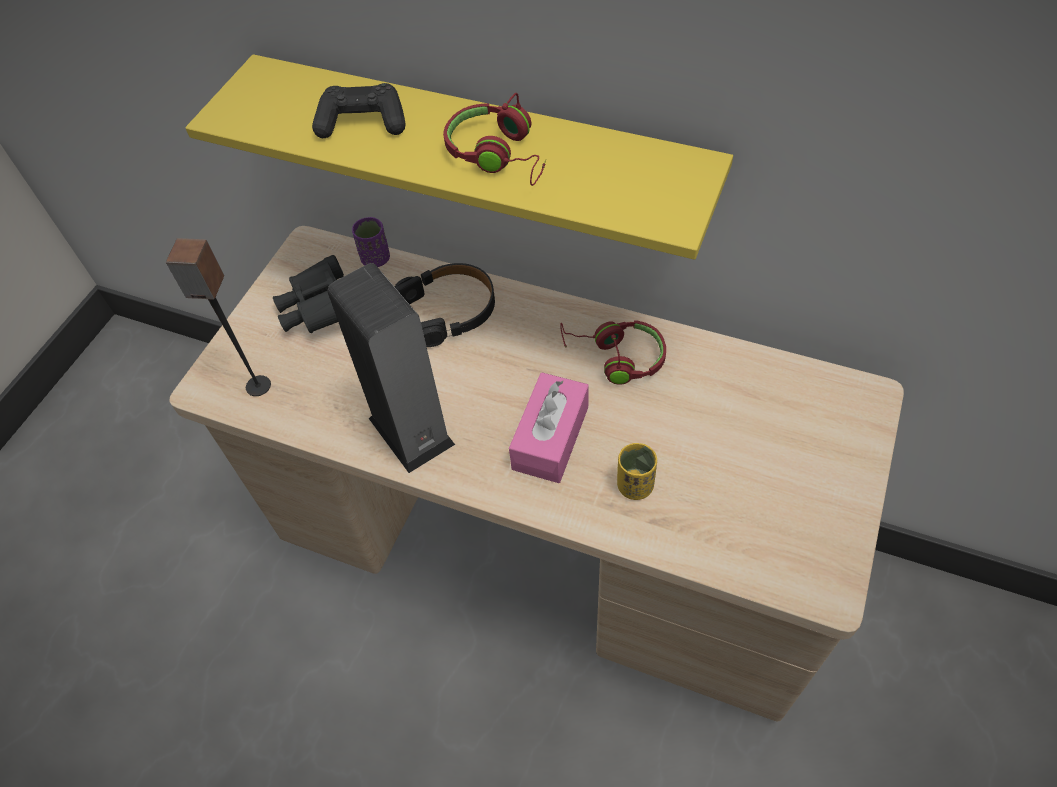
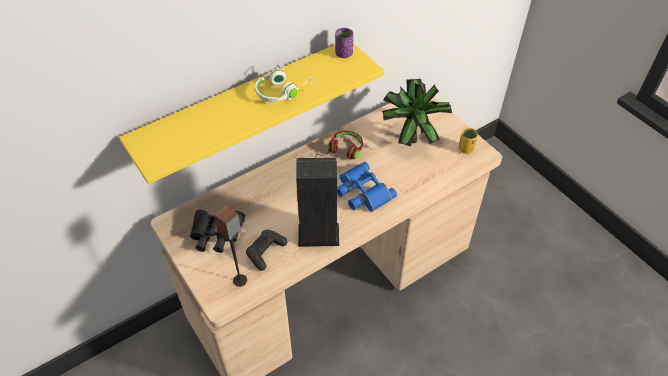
camera: 60 degrees left, 5 degrees down
(362, 123) = (217, 121): black game controller -> black game controller (266, 252)
(376, 259) = (206, 201): purple cup -> purple cup (344, 54)
(450, 310) = (265, 190): black headphones -> none
(499, 155) = (284, 92): red headphones -> white headphones
(550, 438) = (362, 192): pink tissue box -> blue binoculars
(635, 485) = (404, 179): yellow cup -> yellow cup (466, 149)
(747, 438) = (410, 138): none -> potted plant

